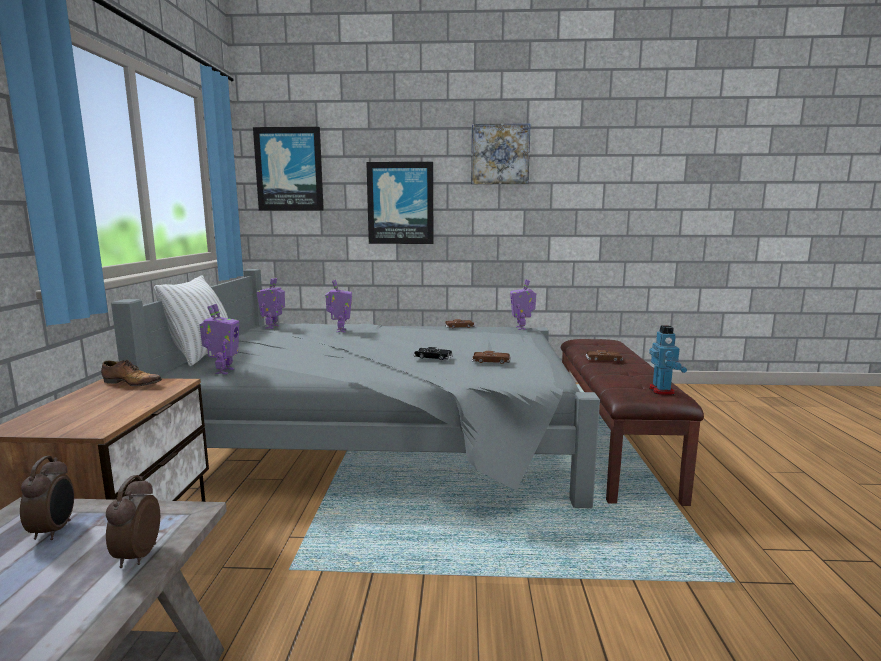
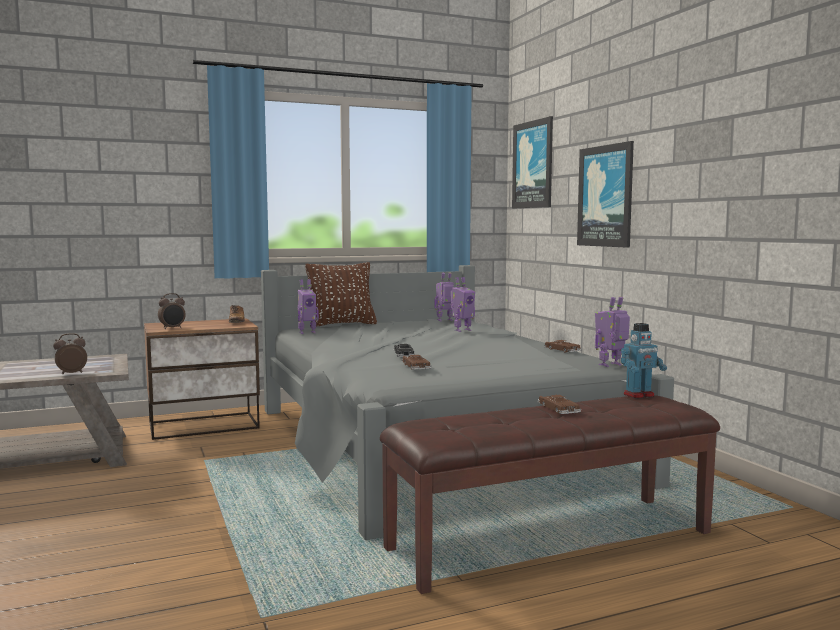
camera: 65 degrees right, 5 degrees down
(55, 530) = (94, 362): alarm clock -> alarm clock (172, 328)
(201, 355) = (341, 324): white pillow -> brown pillow
(500, 154) = (699, 120): picture -> none
(662, 391) = (444, 433): toy robot -> toy robot (639, 395)

